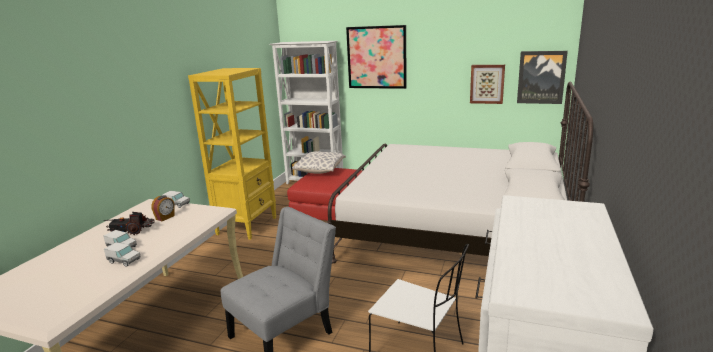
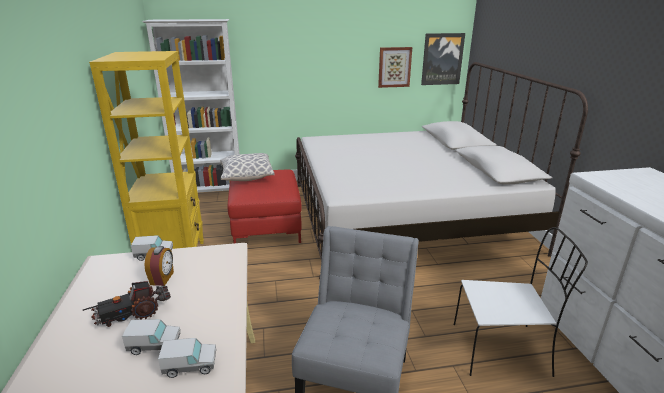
camera: 30 degrees left, 5 degrees up
(376, 57) = (278, 40): picture -> none

